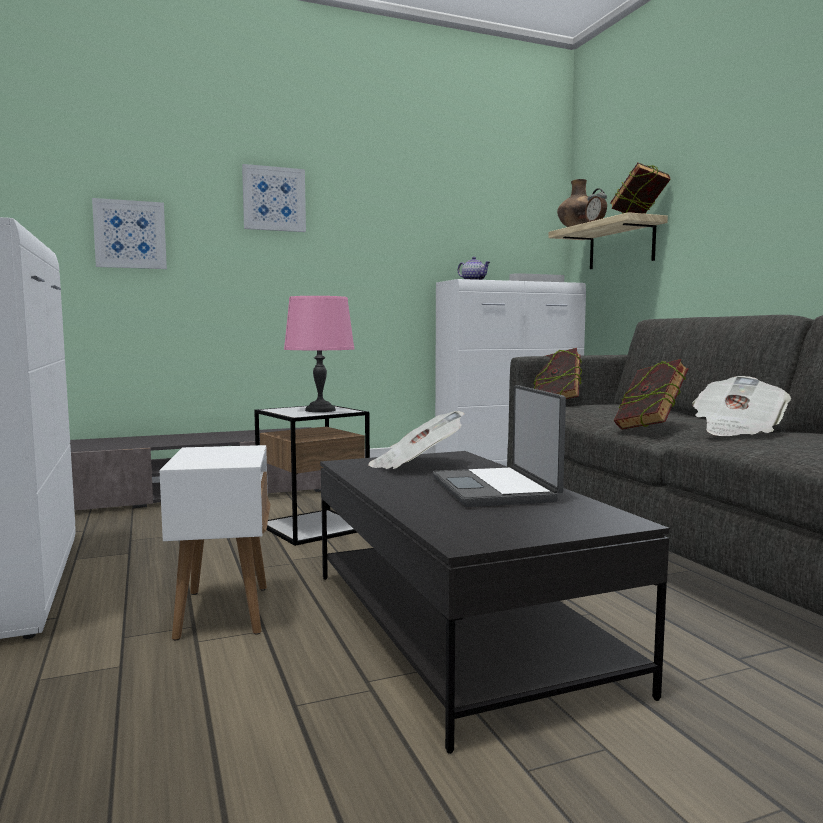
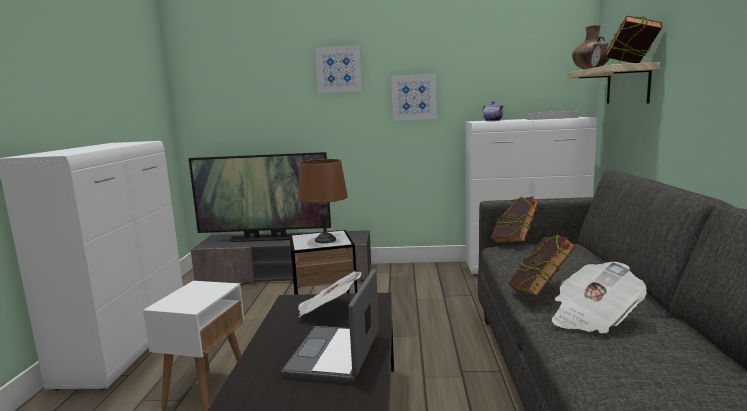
camera: 25 degrees right, 5 degrees up
(130, 234) = (247, 104): picture -> picture (414, 97)
(162, 439) = (265, 238): none -> television
(319, 410) = (325, 240): pink table lamp -> brown table lamp

